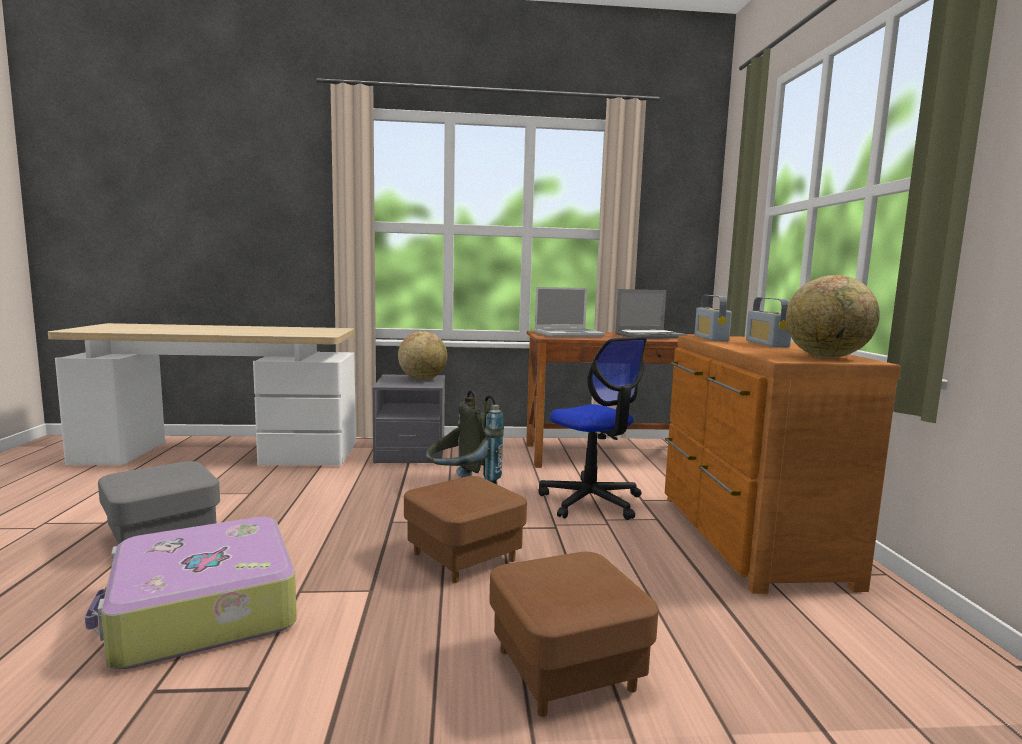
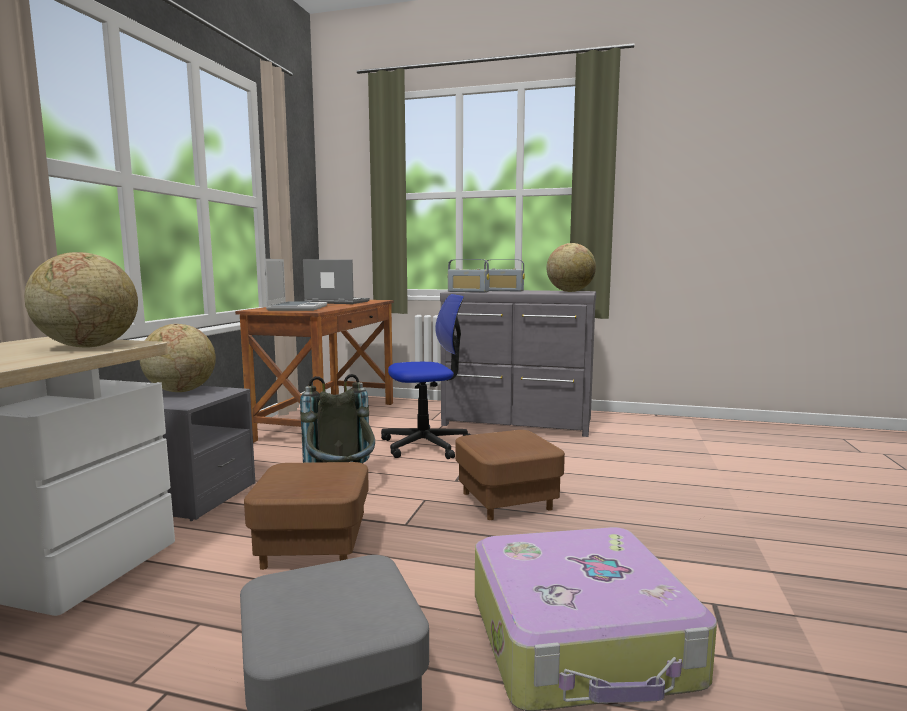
camera: 70 degrees left, 0 degrees up
(310, 333) = (88, 346): none -> globe
(566, 669) = (670, 492): brown ottoman -> brown ottoman (313, 547)
(650, 336) = (336, 302): laptop -> laptop turned 75 degrees counterclockwise
(746, 538) = (518, 422): brown dresser -> grey dresser

